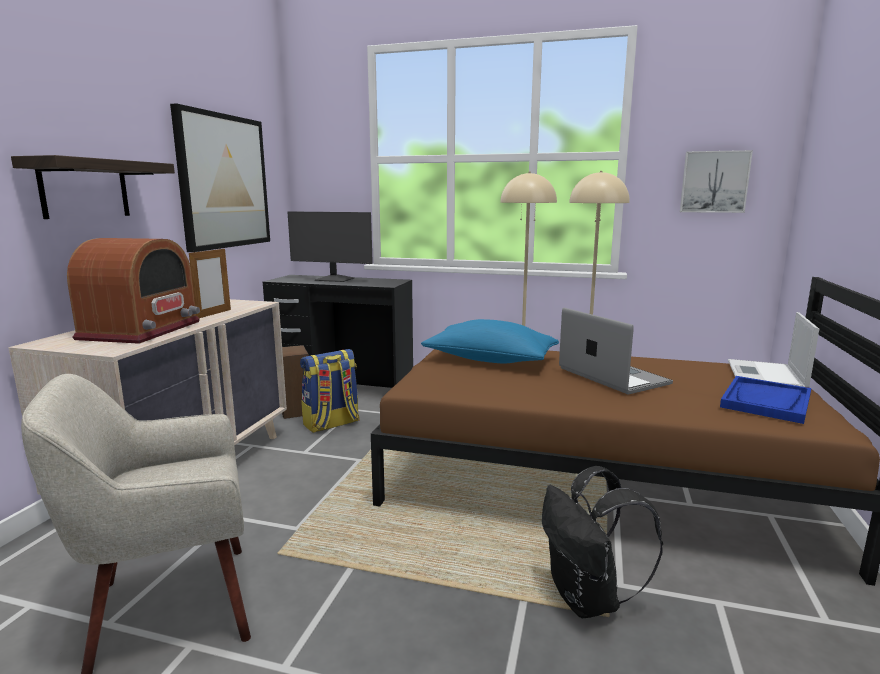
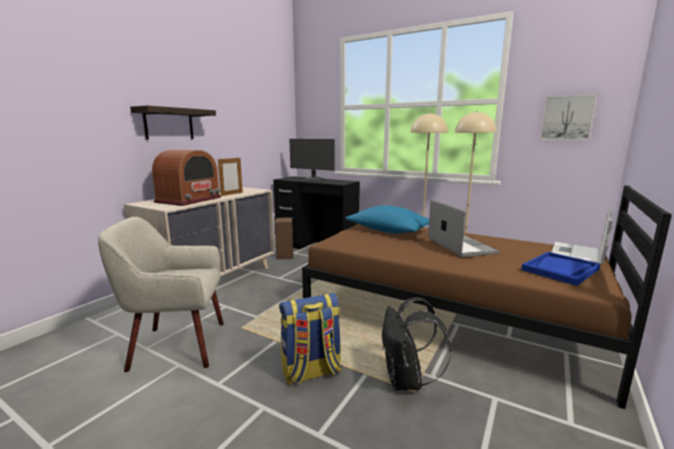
camera: 15 degrees right, 0 degrees up
(224, 181) = (252, 121): picture -> none
(331, 424) = (301, 264): backpack -> backpack (311, 372)

